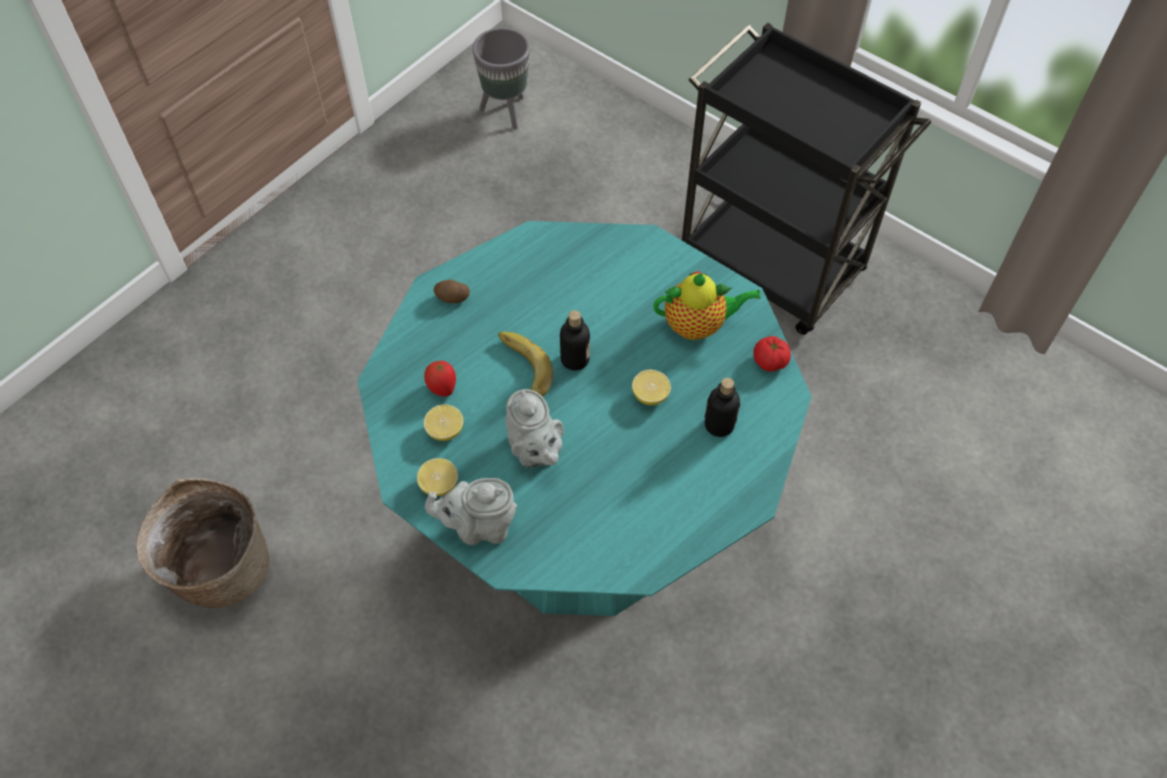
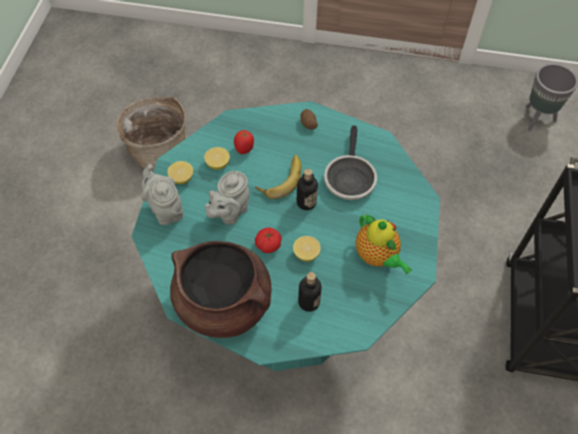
camera: 60 degrees right, 0 degrees up
(568, 297) = (349, 178): none -> frying pan
(669, 518) = (224, 303): none -> brown cooking pot
(770, 361) = (378, 311): tomato -> tomato (268, 245)

